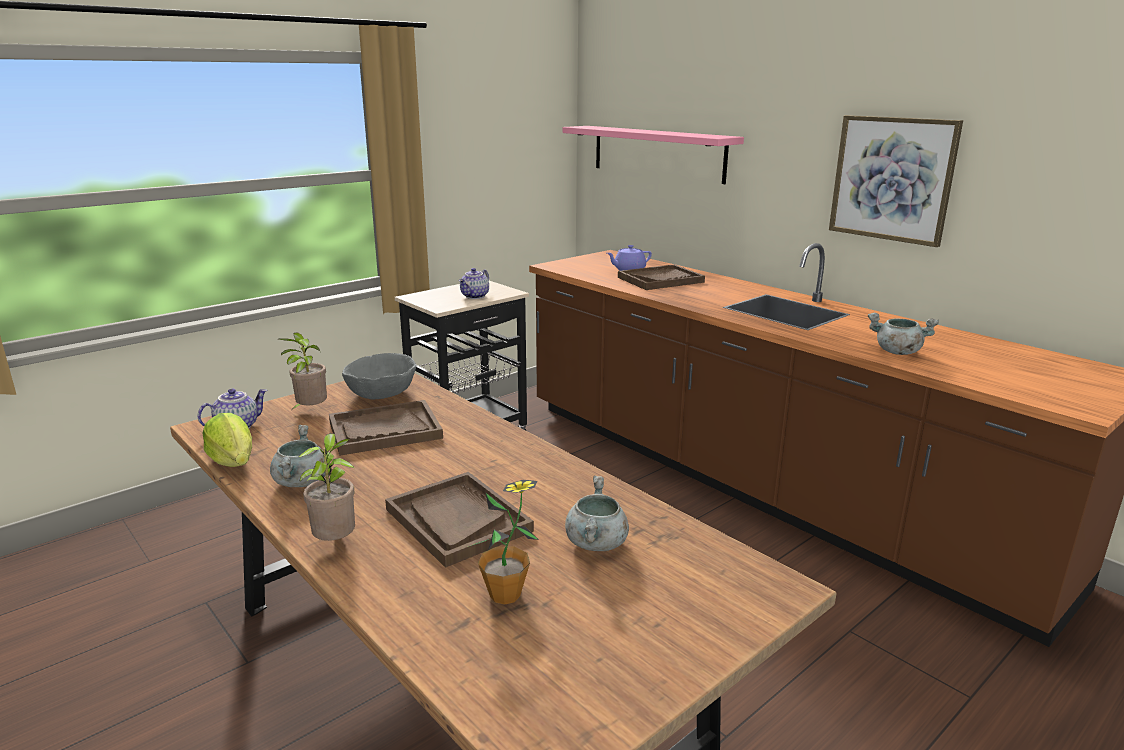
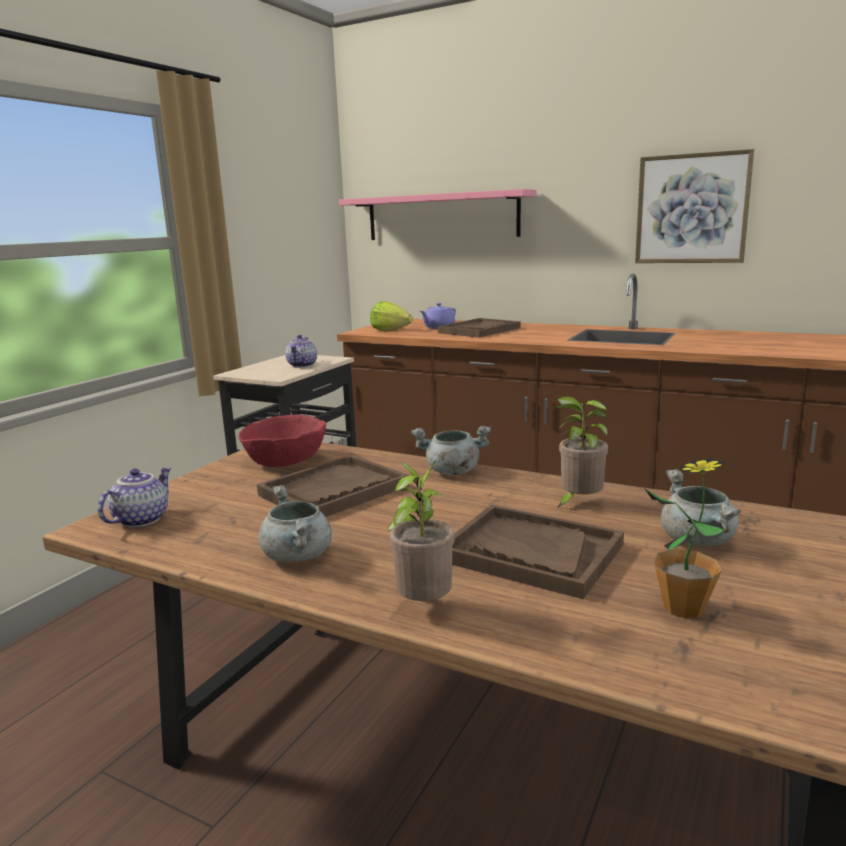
camera: 20 degrees left, 5 degrees down
(234, 462) = (181, 554): lettuce -> lettuce (390, 330)
(310, 411) = (219, 489): potted plant -> potted plant (578, 503)
(380, 393) = (284, 461): grey bowl -> red bowl
(897, 352) = (757, 348): grey cooking pot -> grey cooking pot (451, 471)

